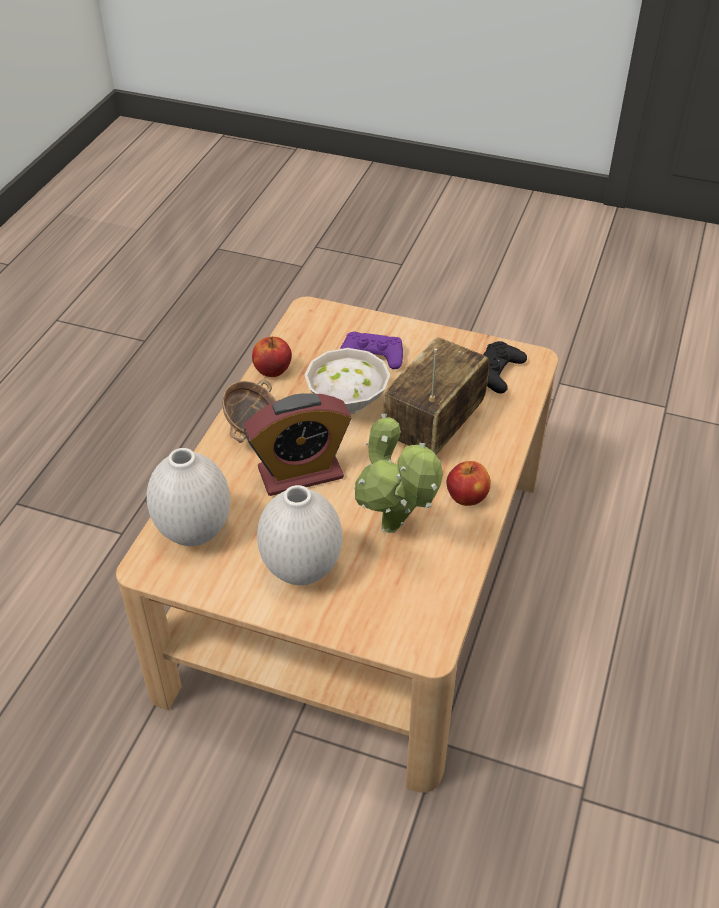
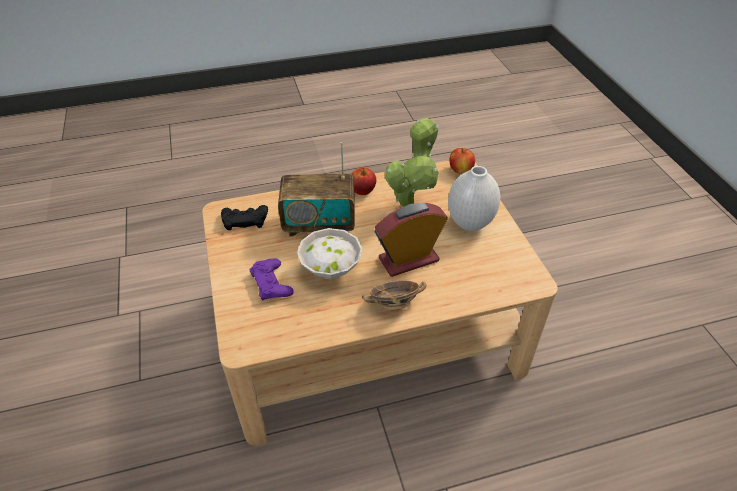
camera: 125 degrees left, 0 degrees up
(195, 532) = (494, 278): white vase -> none
(272, 371) = (330, 327): apple -> apple (460, 170)
(300, 473) = (408, 259): alarm clock -> alarm clock turned 60 degrees counterclockwise

